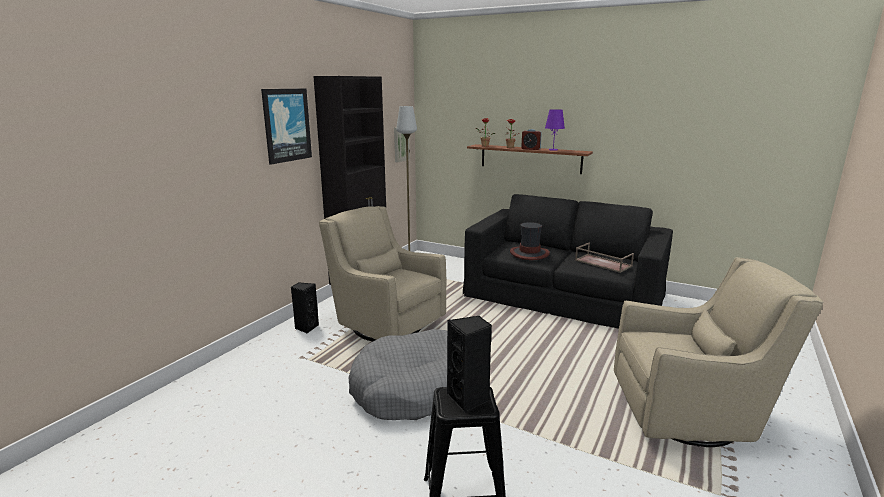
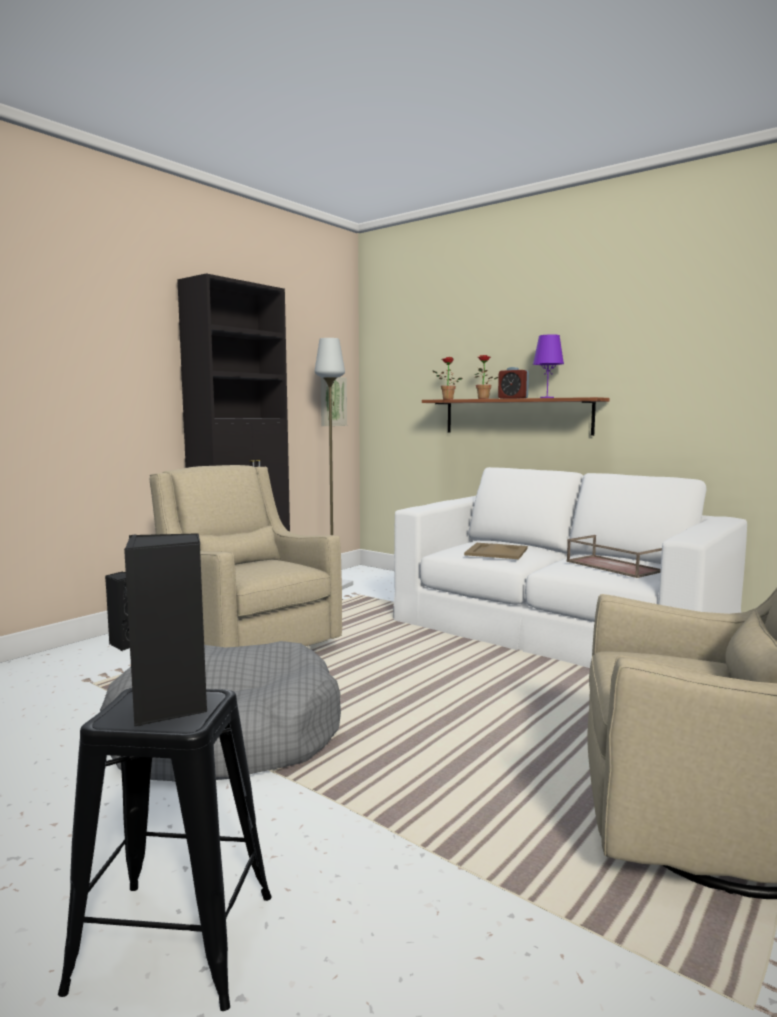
camera: 10 degrees right, 10 degrees down
(286, 125) = (126, 340): picture -> none
(529, 253) = (496, 551): hat -> beige tray
(564, 295) = (559, 628): black sofa -> white sofa

